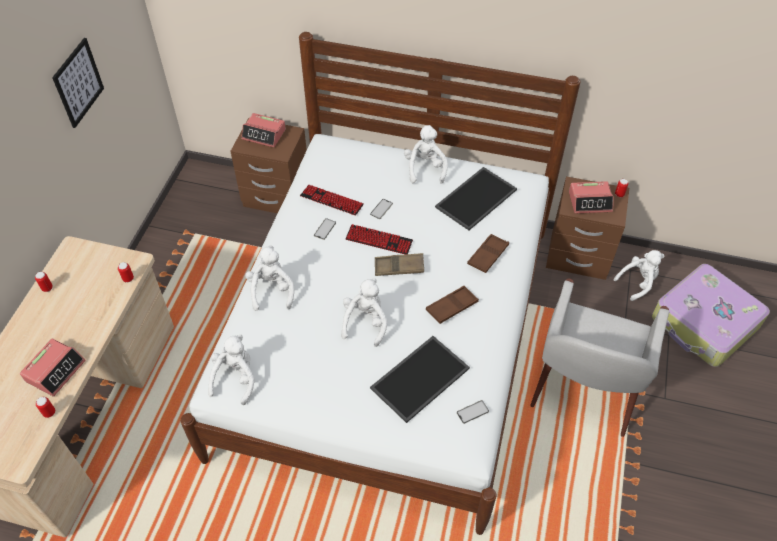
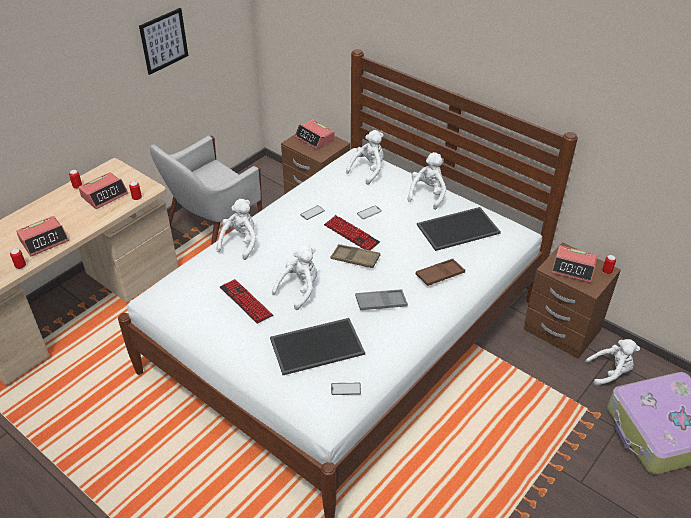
camera: 25 degrees right, 10 degrees down
(88, 288) = (104, 195): none -> alarm clock
(235, 378) = (172, 295): white plush toy -> white plush toy (368, 170)
(331, 201) = (331, 195): keyboard -> keyboard (246, 302)
(451, 307) = (381, 303): brown tray -> grey tray
(584, 388) = (502, 442): white armchair -> white armchair (212, 232)

